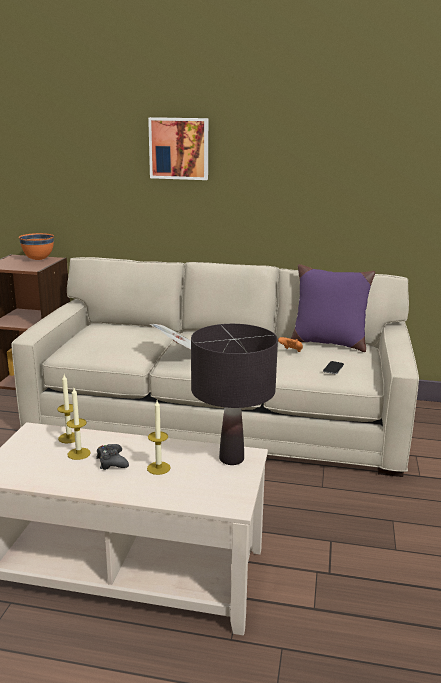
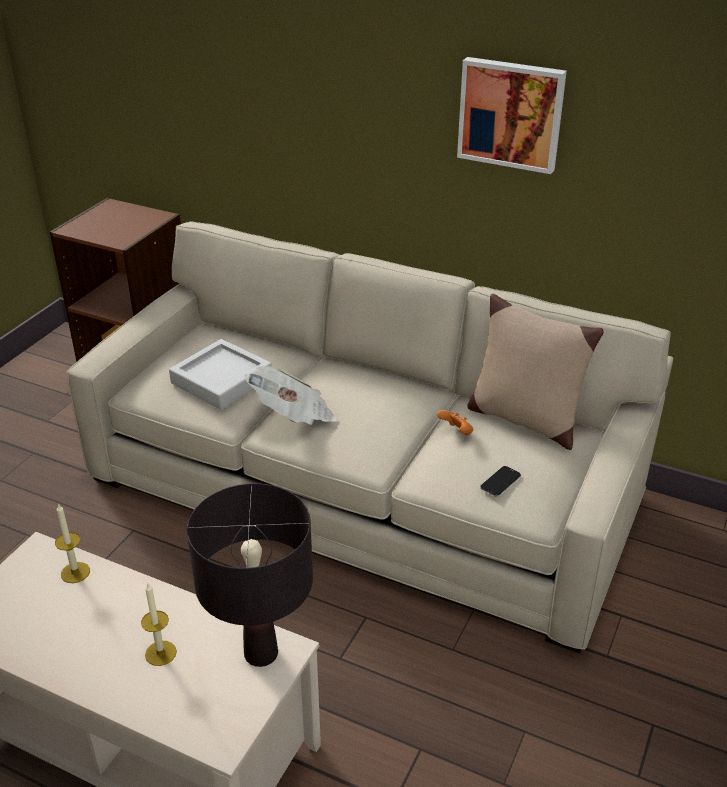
camera: 15 degrees right, 15 degrees up
(38, 259) = (138, 216): orange bowl -> none
(79, 453) = (75, 606): candle -> none
(112, 462) = (108, 629): black game controller -> none
(122, 343) = (222, 380): none -> grey tray
(179, 148) = (334, 75): picture -> picture (511, 114)
(328, 343) = (524, 419): purple pillow -> beige pillow

